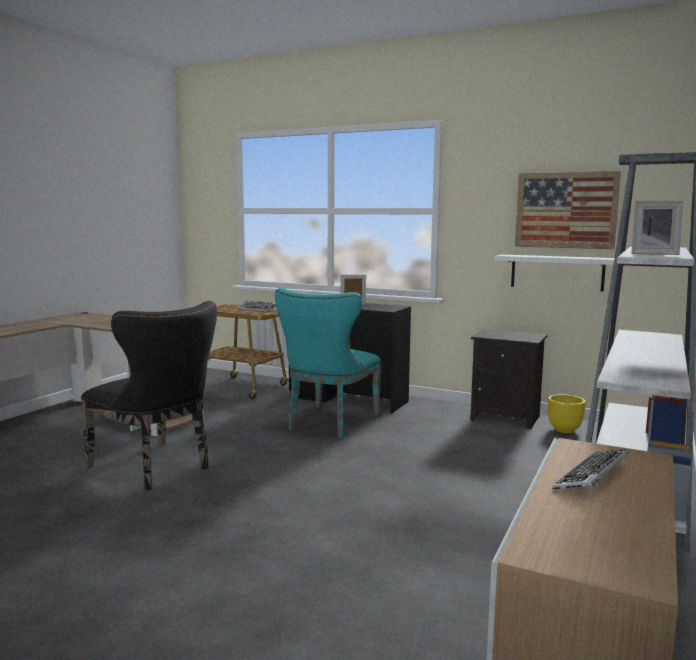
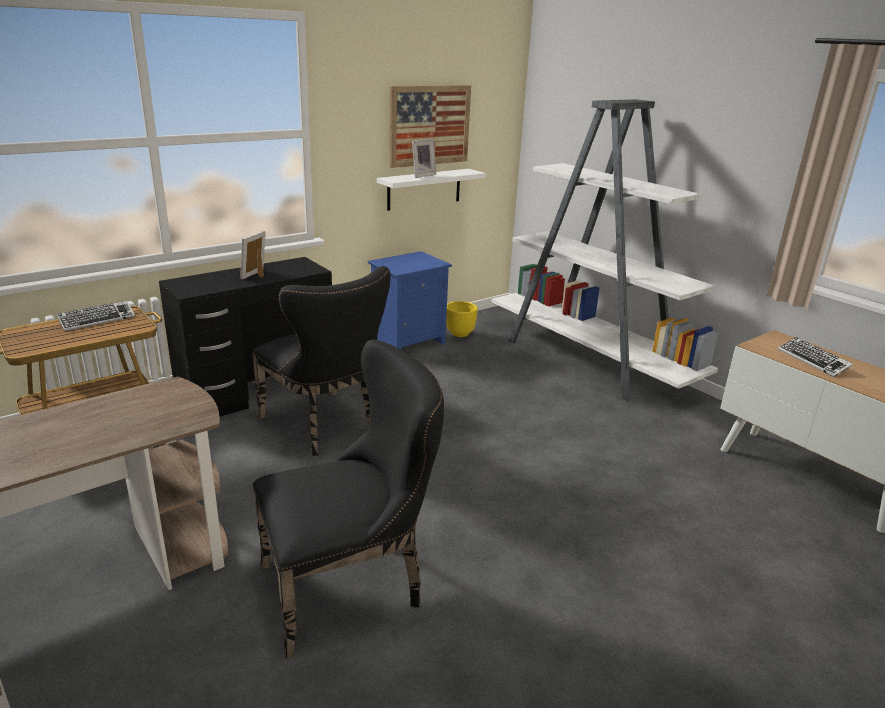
camera: 65 degrees left, 15 degrees up
(329, 423) = (325, 426): turquoise chair -> black chair
(506, 417) = (408, 341): black nightstand -> blue nightstand
(653, 254) = (648, 187): picture frame -> picture frame (421, 175)

